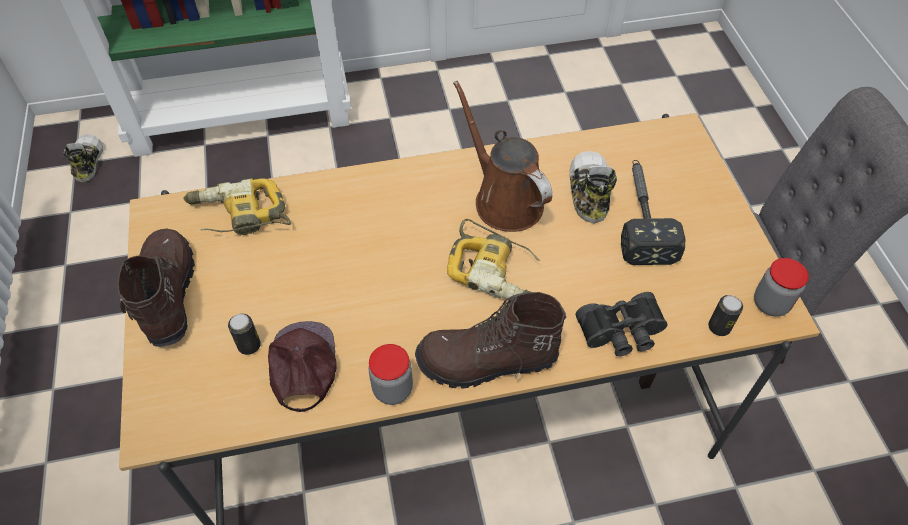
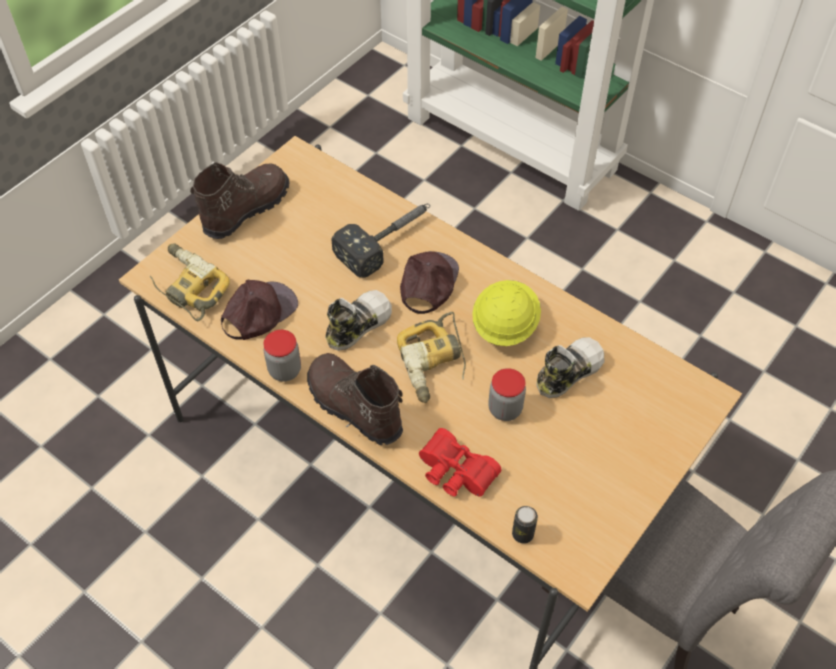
camera: 50 degrees right, 0 degrees up
(87, 162) = (375, 100): shoe -> shoe (357, 325)
(239, 216) = (336, 195): power drill -> power drill (187, 287)
(249, 345) = (248, 275): can -> none
(408, 218) = (428, 283): none -> brown cap
(504, 199) = (504, 325): brown watering can -> yellow hard hat
(622, 333) = (454, 473): black binoculars -> red binoculars
(641, 216) = (581, 420): hammer -> hammer (388, 240)
(770, 303) = (582, 558): jar -> jar (505, 409)

